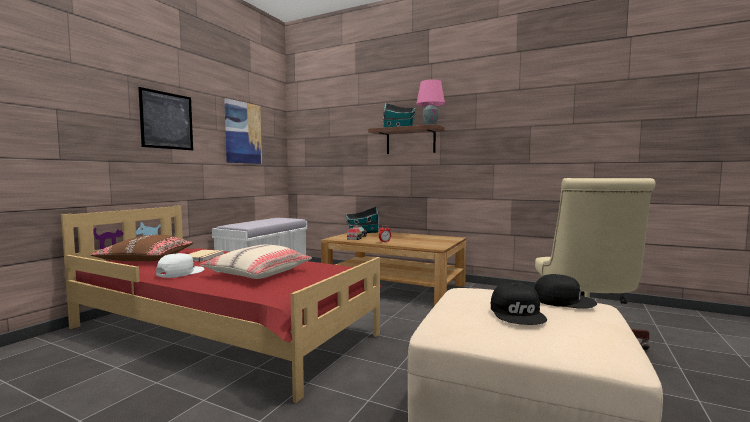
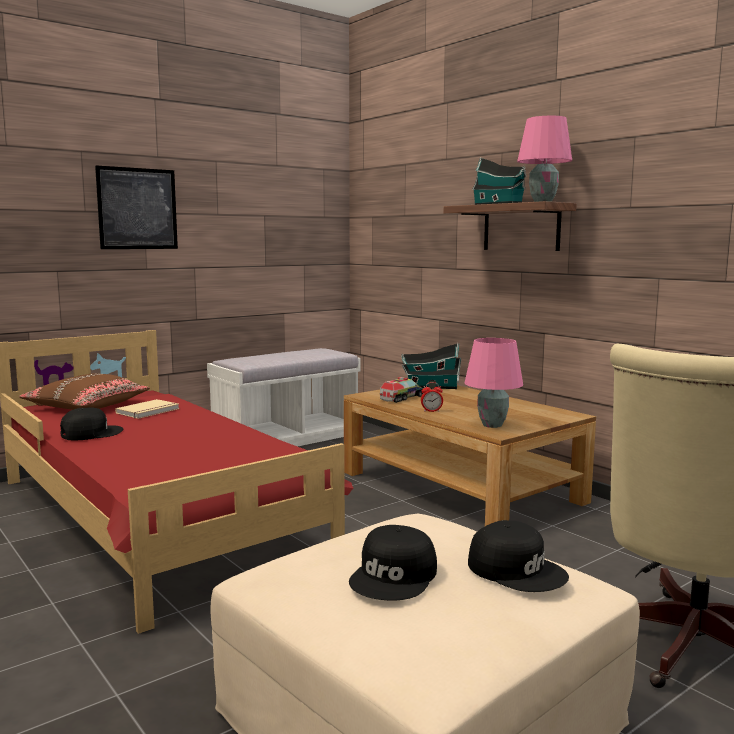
camera: 25 degrees right, 5 degrees up
(180, 272) = (91, 433): white cap -> black cap
(243, 133) = (263, 215): picture -> none
(258, 273) = (172, 447): beige pillow -> none
(427, 245) = (491, 425): none -> pink table lamp

